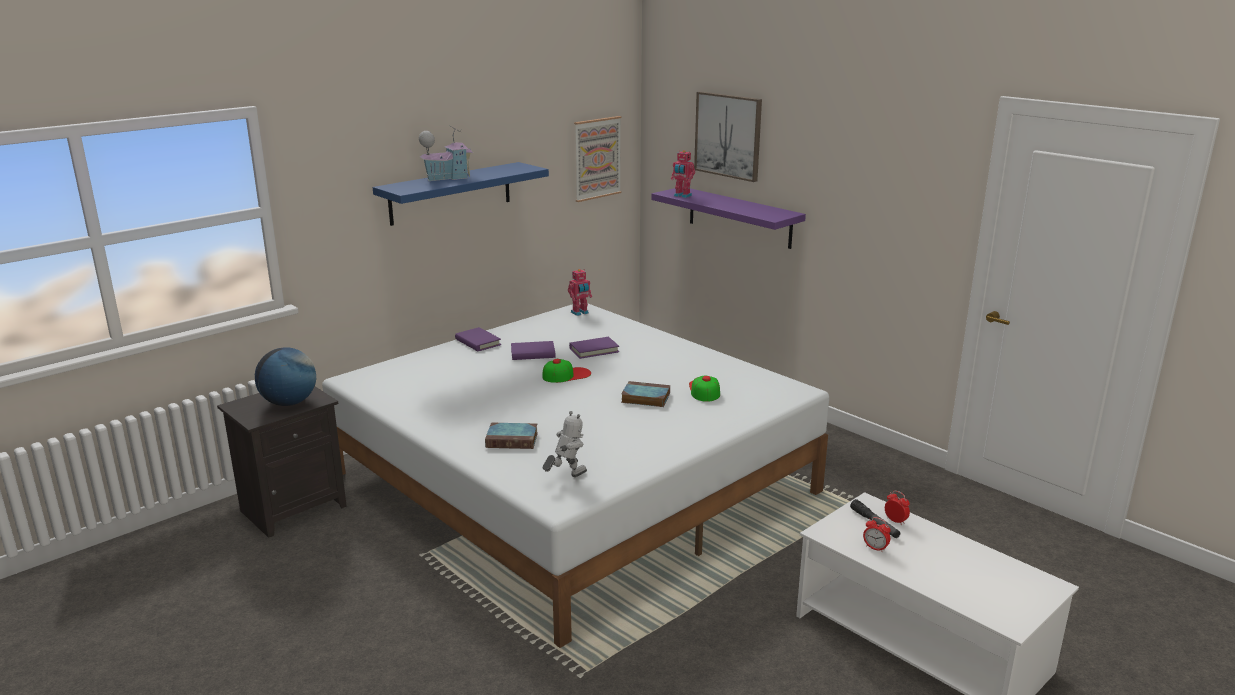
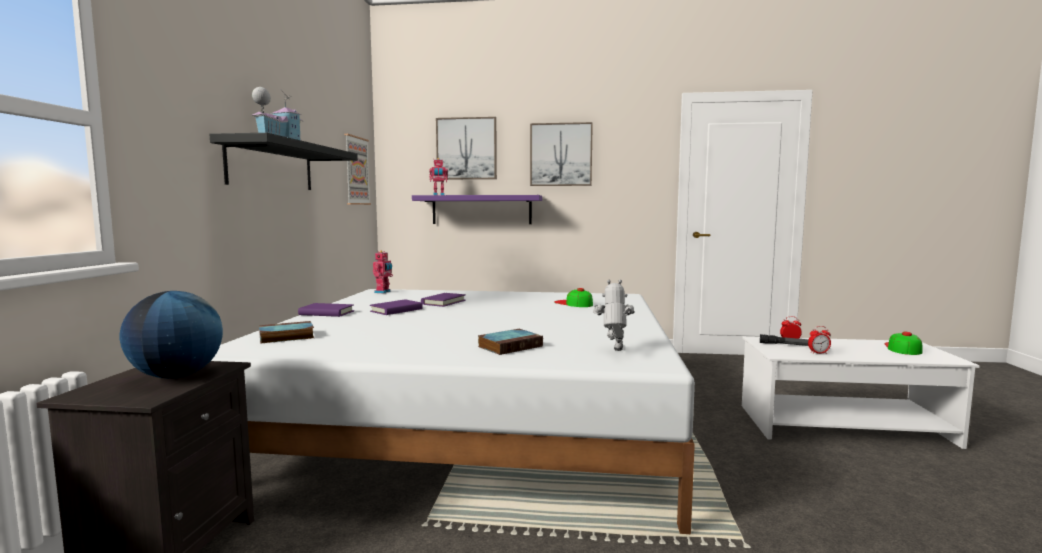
camera: 40 degrees left, 15 degrees down
(450, 193) = (271, 166): blue shelf -> black shelf
(566, 375) = (455, 313): cap -> cap (902, 348)
(644, 398) = (546, 312): book -> book (285, 337)
(831, 163) = (561, 154): none -> picture

